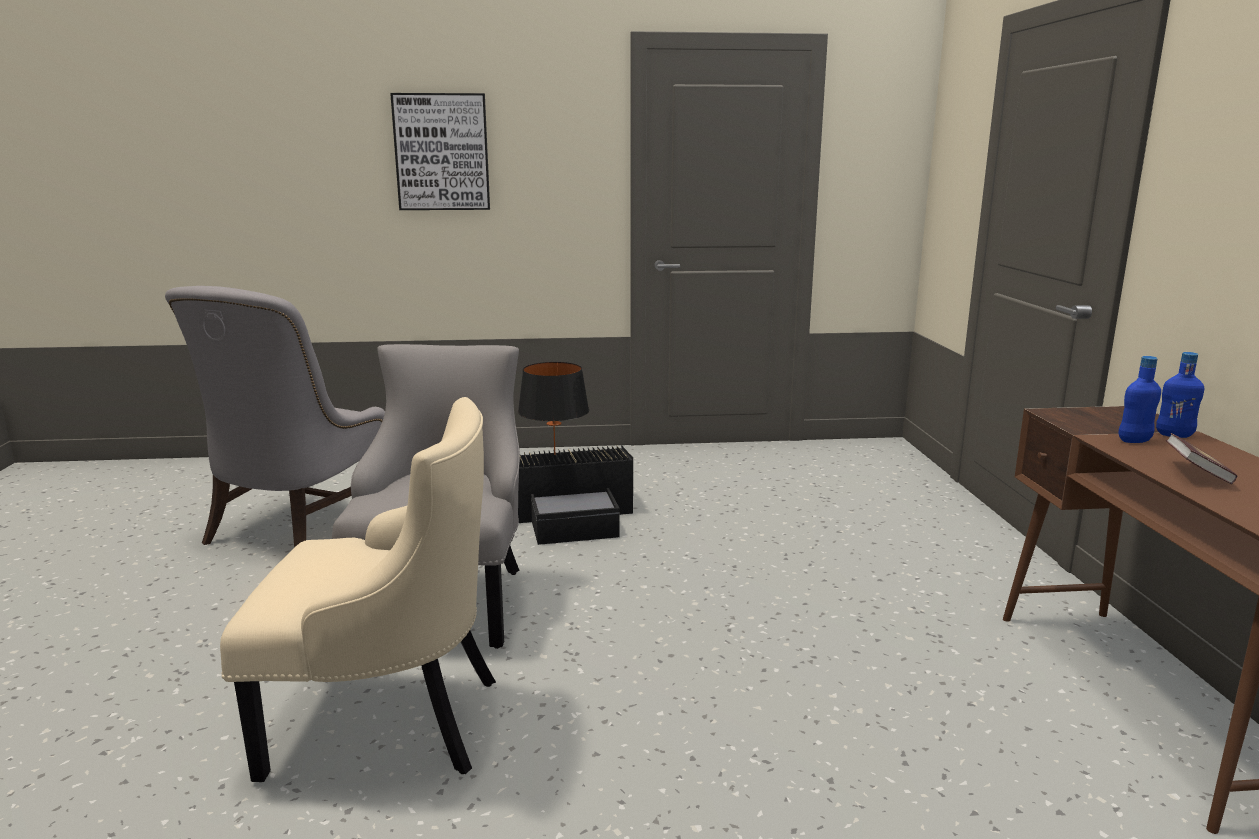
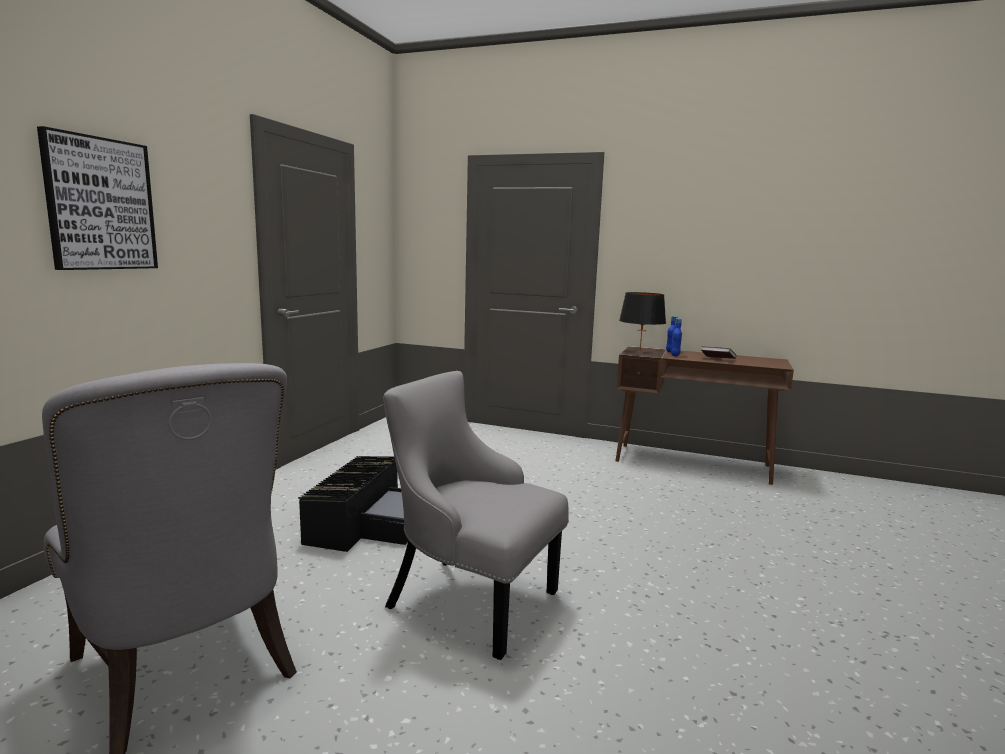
camera: 65 degrees left, 5 degrees down
(381, 725) = (632, 662): beige chair -> none
(555, 454) = (348, 476): black table lamp -> black table lamp (639, 351)

